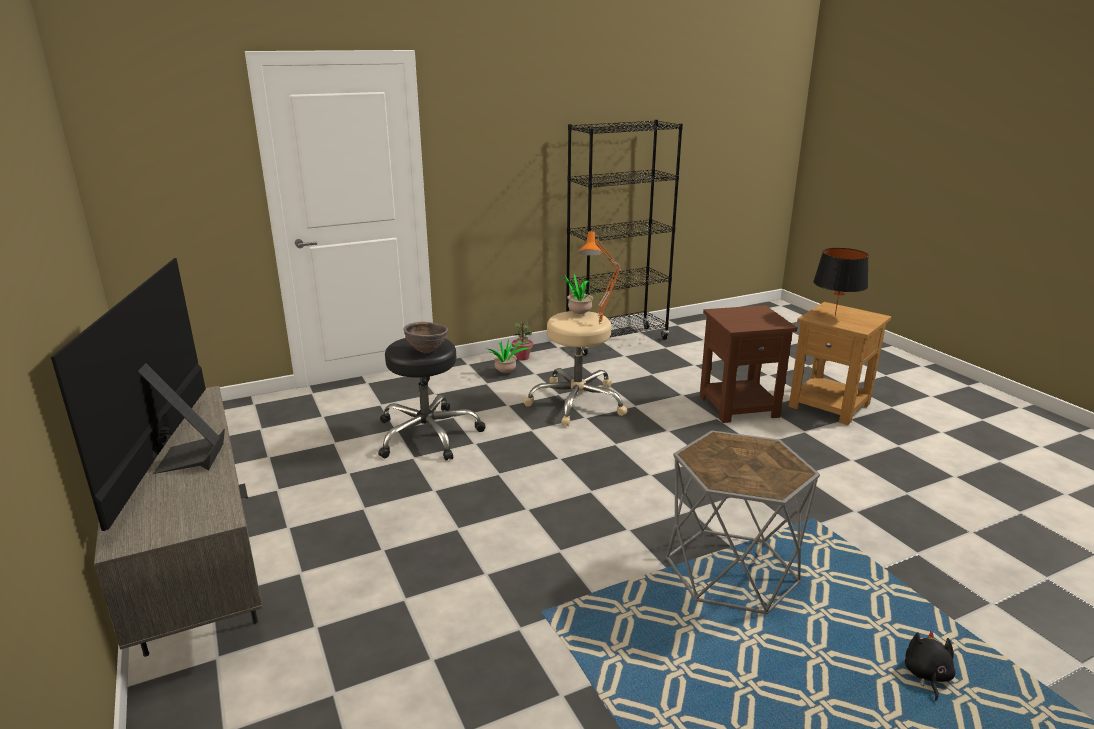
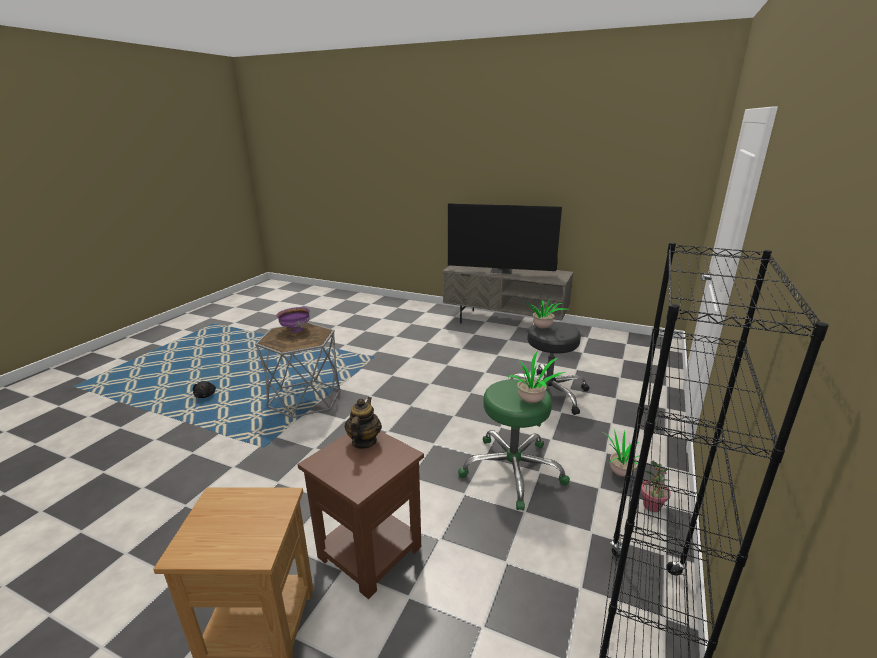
camera: 140 degrees right, 0 degrees up
(180, 459) = (501, 271): television -> television turned 150 degrees clockwise
(427, 351) = (542, 328): brown bowl -> potted plant
(576, 402) = (513, 470): beige stool -> green stool
(601, 324) = (492, 396): orange table lamp -> none
(739, 476) = (295, 330): none -> purple bowl
(740, 323) = (363, 442): none -> teapot
(834, 316) = (250, 518): black table lamp -> none

